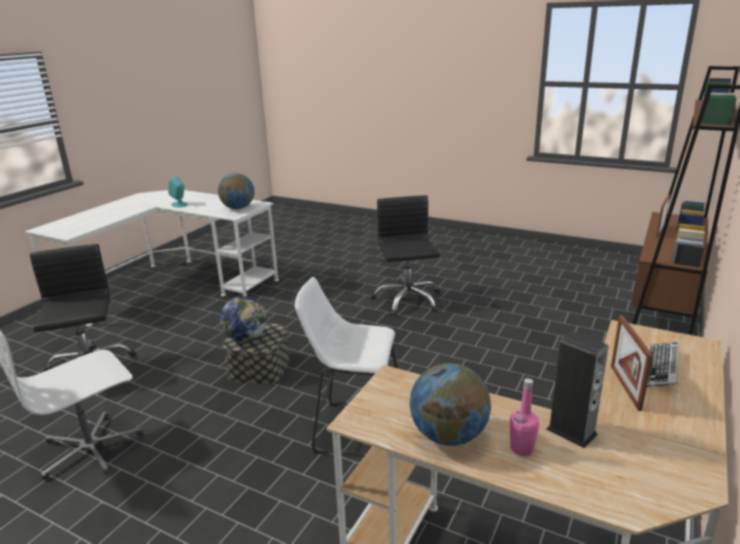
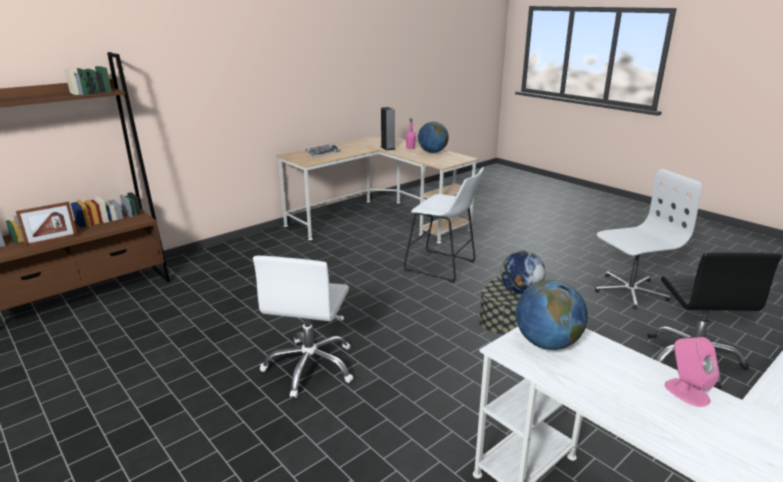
camera: 160 degrees left, 0 degrees up
(179, 205) = (686, 392): turquoise speaker -> pink speaker
(407, 300) = (310, 367): black office chair -> white office chair
(625, 387) = (348, 152): picture frame -> none

